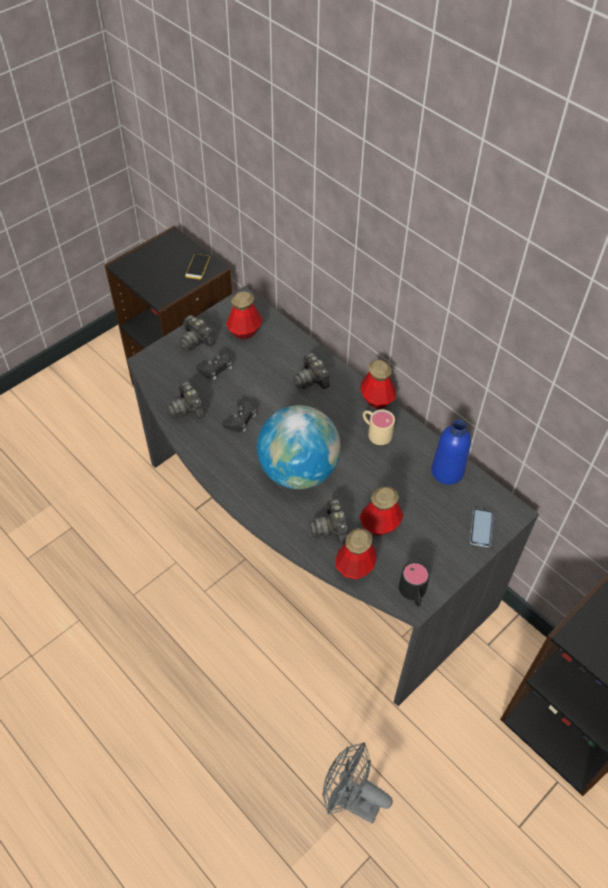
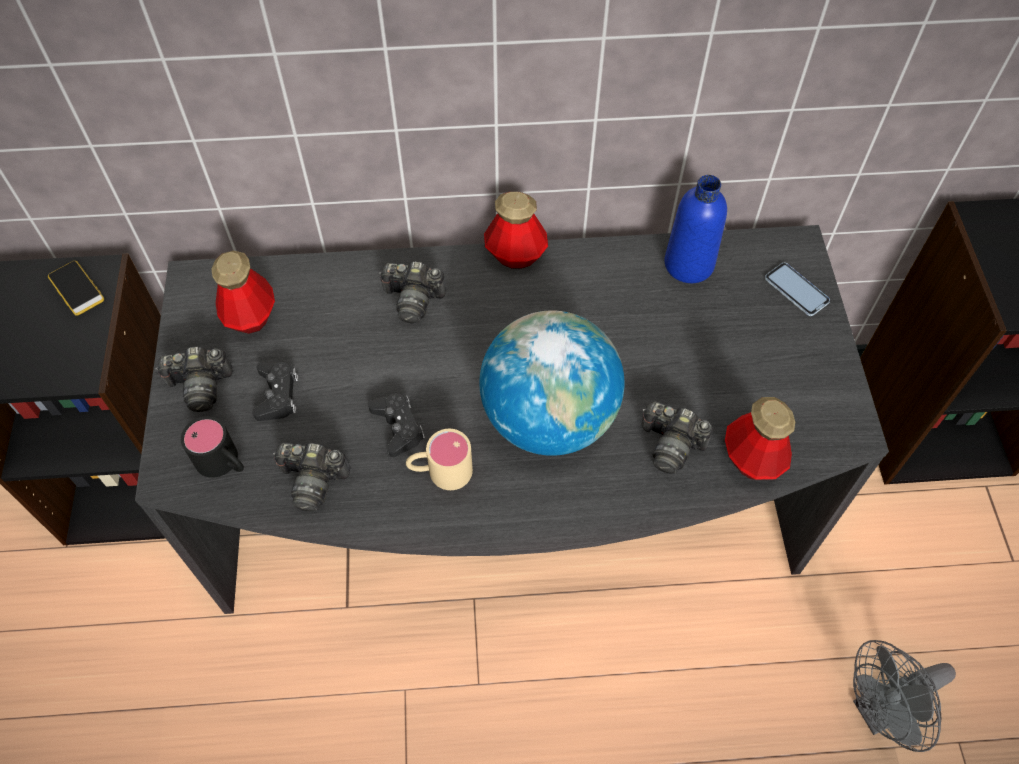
camera: 50 degrees left, 5 degrees up
(375, 432) = (564, 292): beige mug -> beige mug (440, 471)
(380, 525) = (710, 387): bottle -> none
(413, 593) = (838, 424): black mug -> black mug (224, 463)

